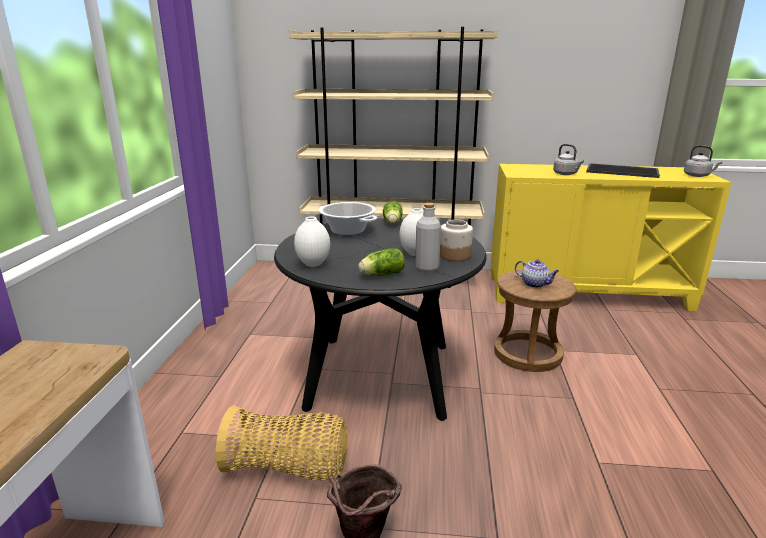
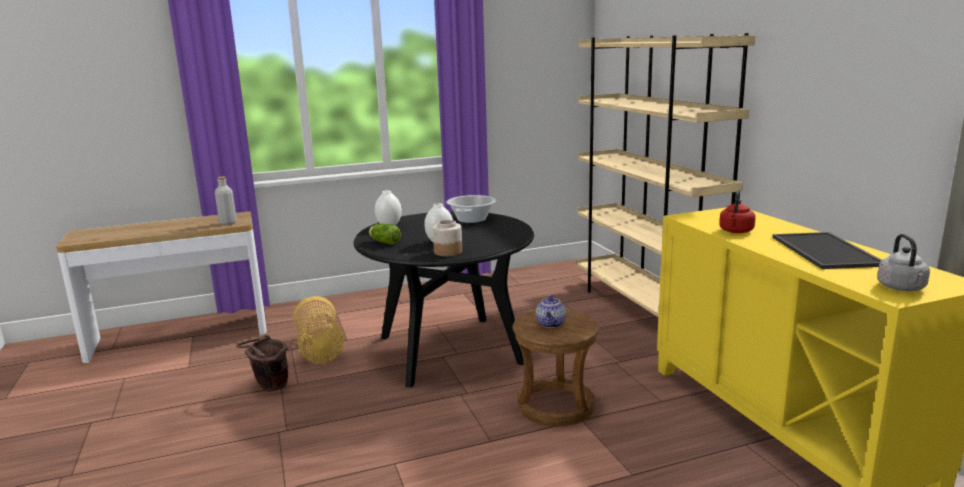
camera: 65 degrees right, 5 degrees down
(392, 223) = (510, 225): lettuce -> none
(427, 268) = (409, 249): grey bottle -> grey bottle (228, 223)
(566, 174) = (736, 231): grey kettle -> red kettle

